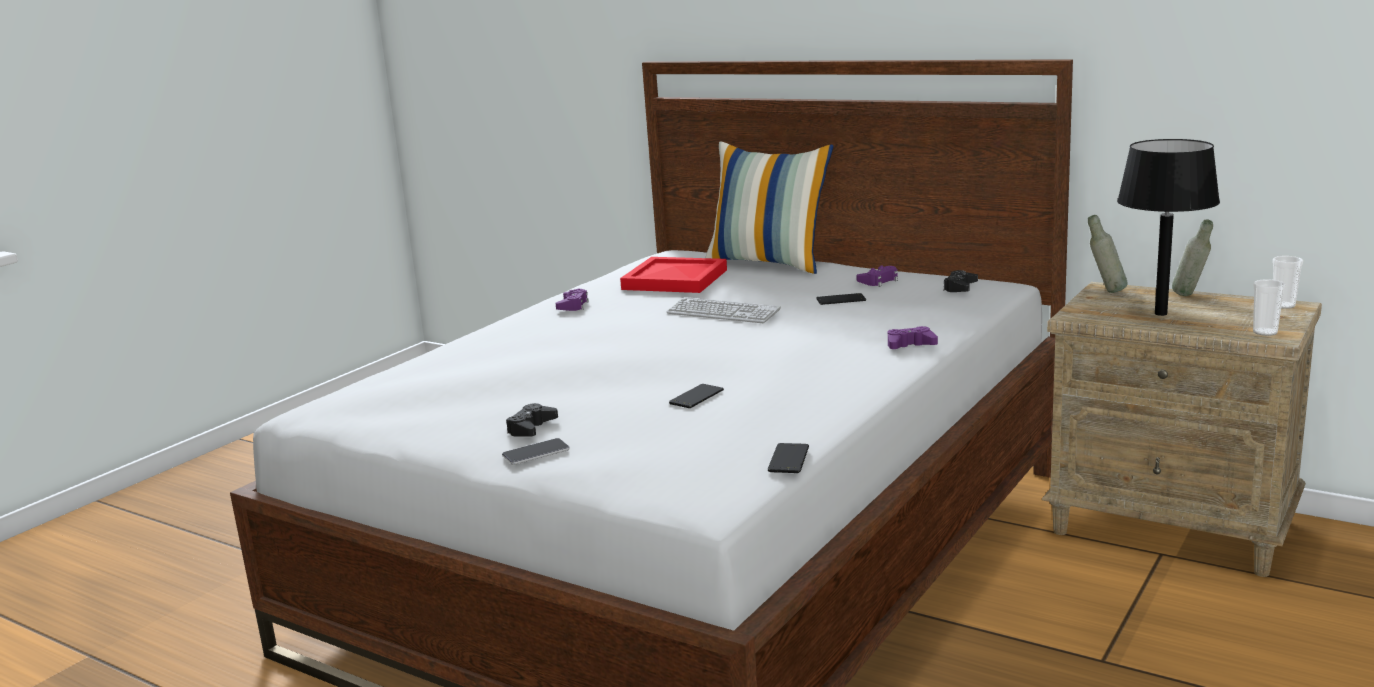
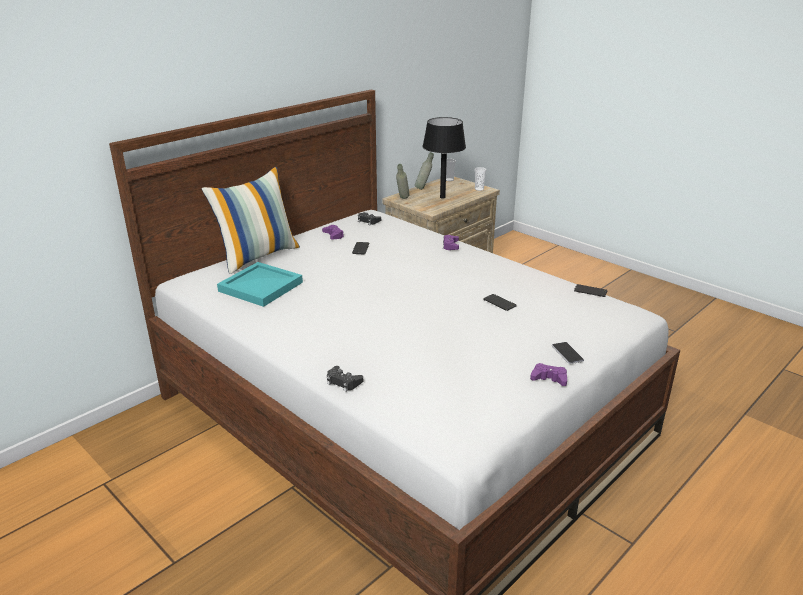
camera: 80 degrees left, 10 degrees up
(531, 428) = (528, 353): black game controller -> black game controller (343, 382)
(573, 305) = (284, 326): purple game controller -> purple game controller (549, 378)
(676, 279) = (260, 286): red tray -> turquoise tray
(723, 313) = (353, 280): keyboard -> none

